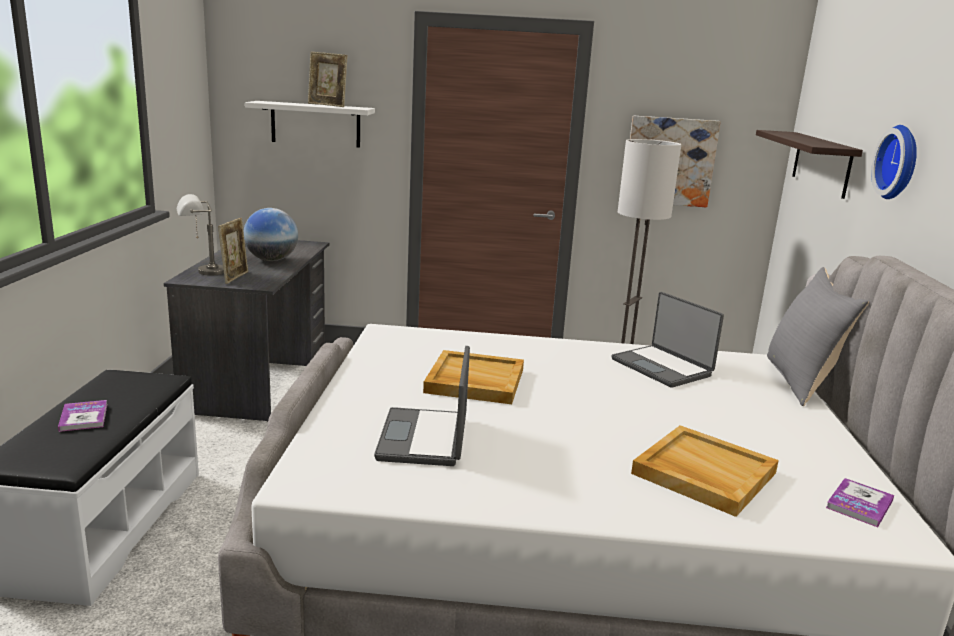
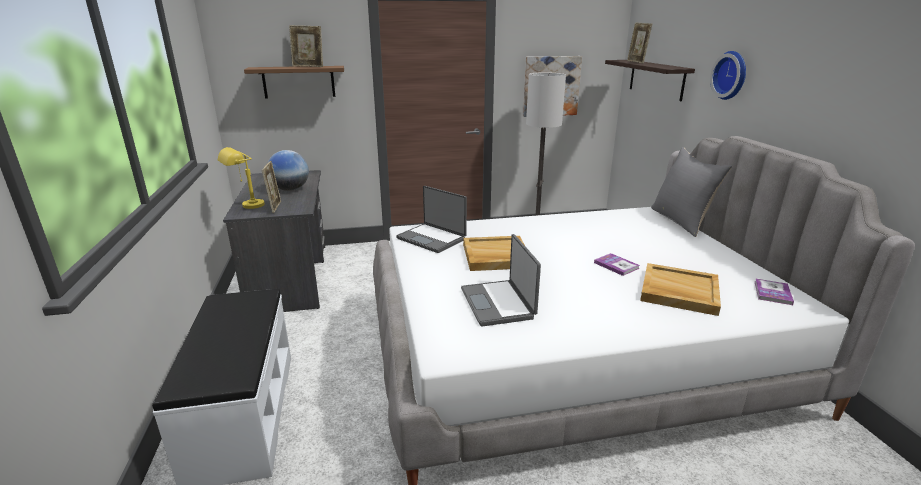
camera: 15 degrees left, 5 degrees up
(83, 417) = (220, 337): book -> book (616, 265)
(202, 272) = (246, 207): grey table lamp -> yellow table lamp
(315, 124) = (298, 82): white shelf -> brown shelf
(662, 367) = (599, 225): laptop -> laptop (432, 238)
(794, 135) = (636, 62): none -> picture frame

